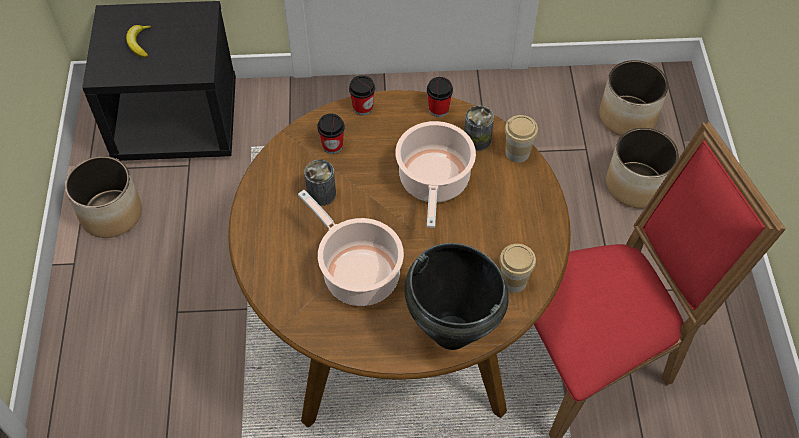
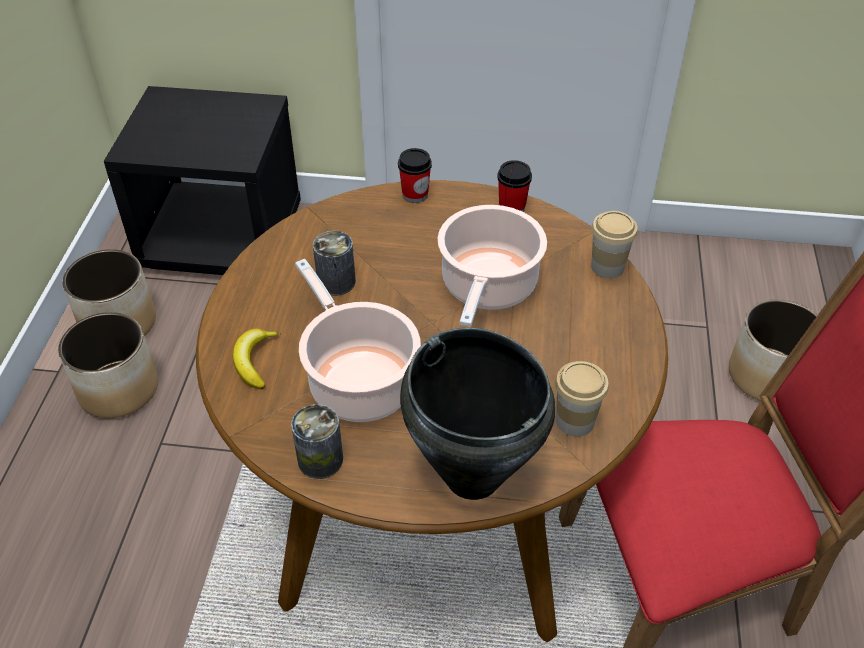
camera: 10 degrees right, 10 degrees down
(139, 43) = (183, 125): banana -> banana (255, 361)
(332, 146) = (365, 231): cup -> none
(477, 140) = (556, 246): can -> can (320, 459)
(627, 117) = (763, 297): planter -> planter (118, 389)

